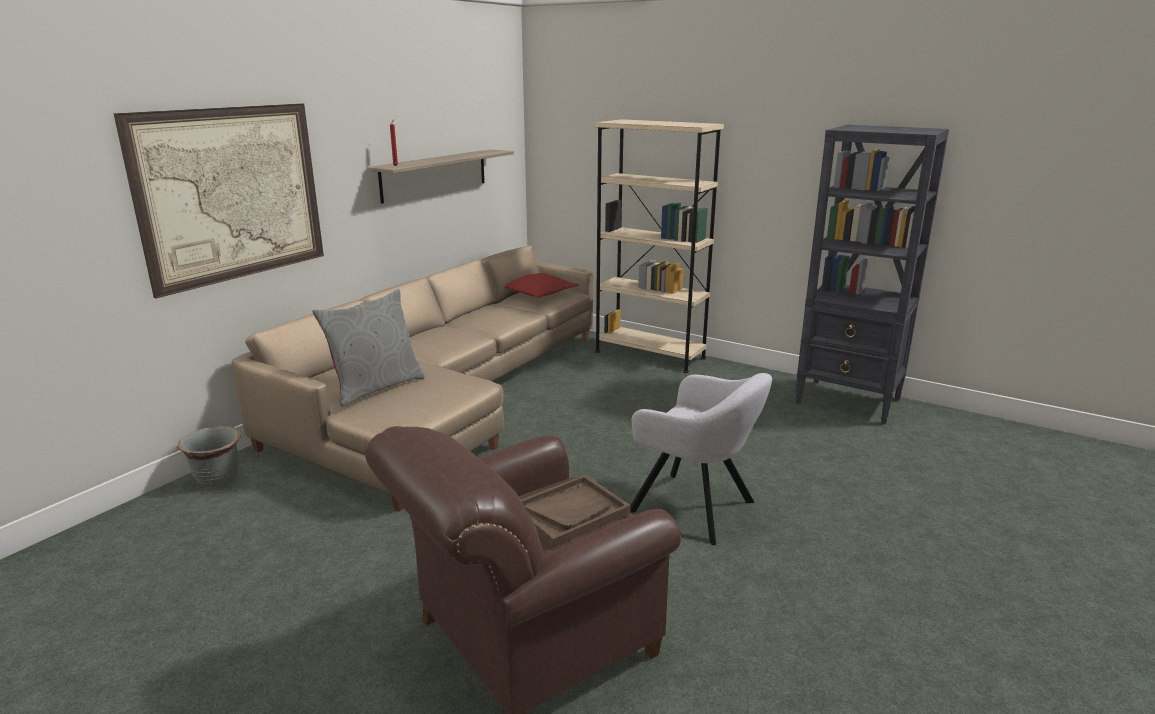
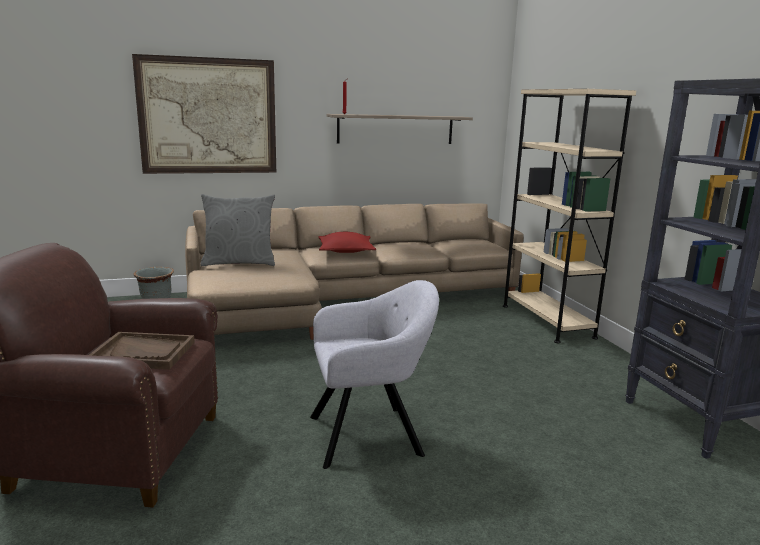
camera: 40 degrees right, 5 degrees down
(539, 294) = (466, 243): red pillow -> red pillow (346, 251)
(696, 508) = (370, 434): grey armchair -> grey armchair turned 90 degrees counterclockwise

